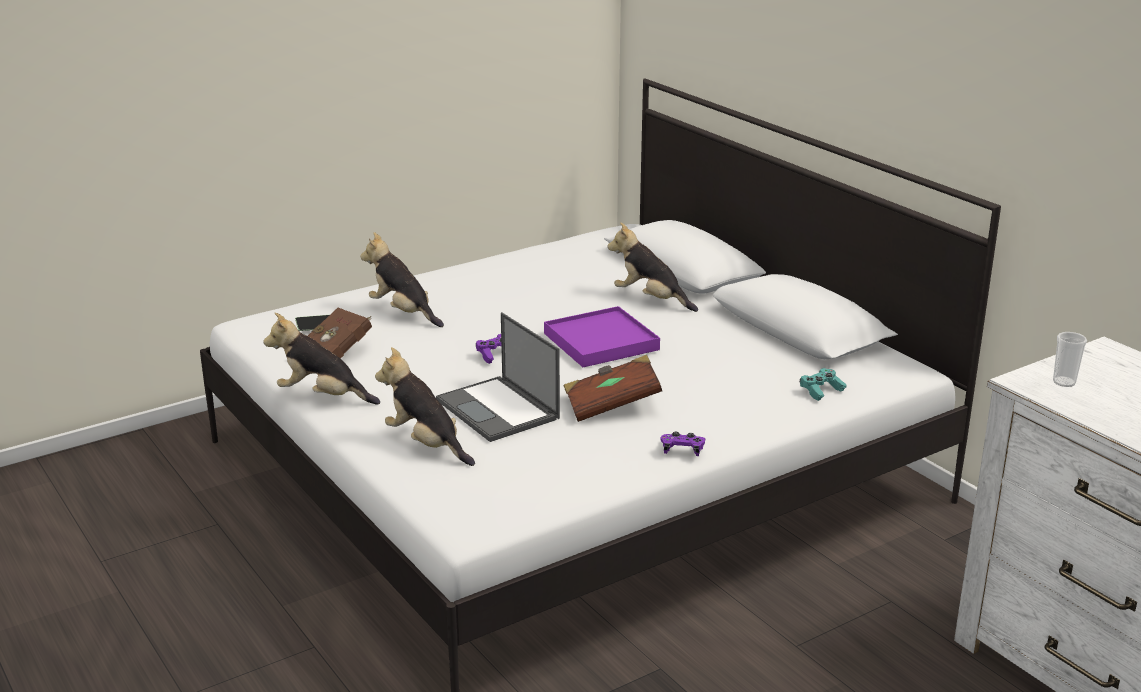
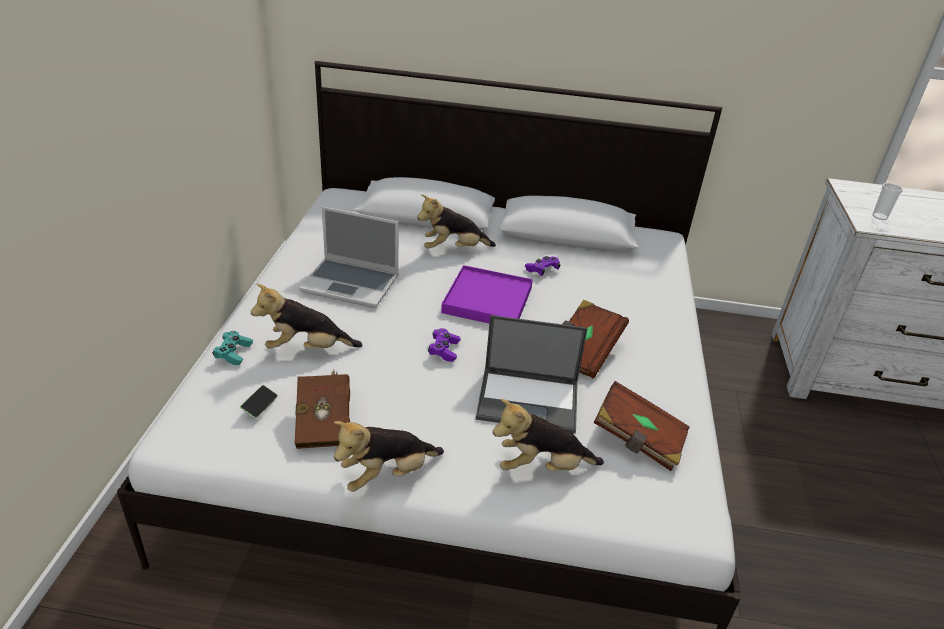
camera: 50 degrees left, 10 degrees up
(513, 290) = (352, 284): none -> laptop
(531, 470) = (638, 439): none -> brown book
(682, 451) = (678, 363): purple game controller -> purple game controller (542, 270)
(821, 391) = (656, 274): turquoise game controller -> turquoise game controller (233, 353)

